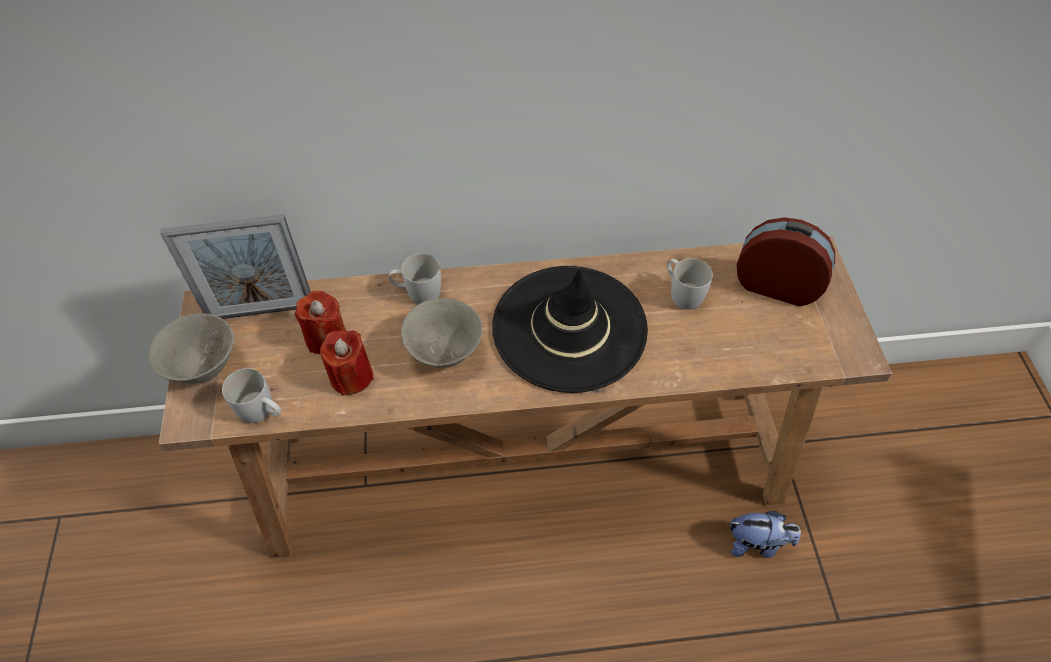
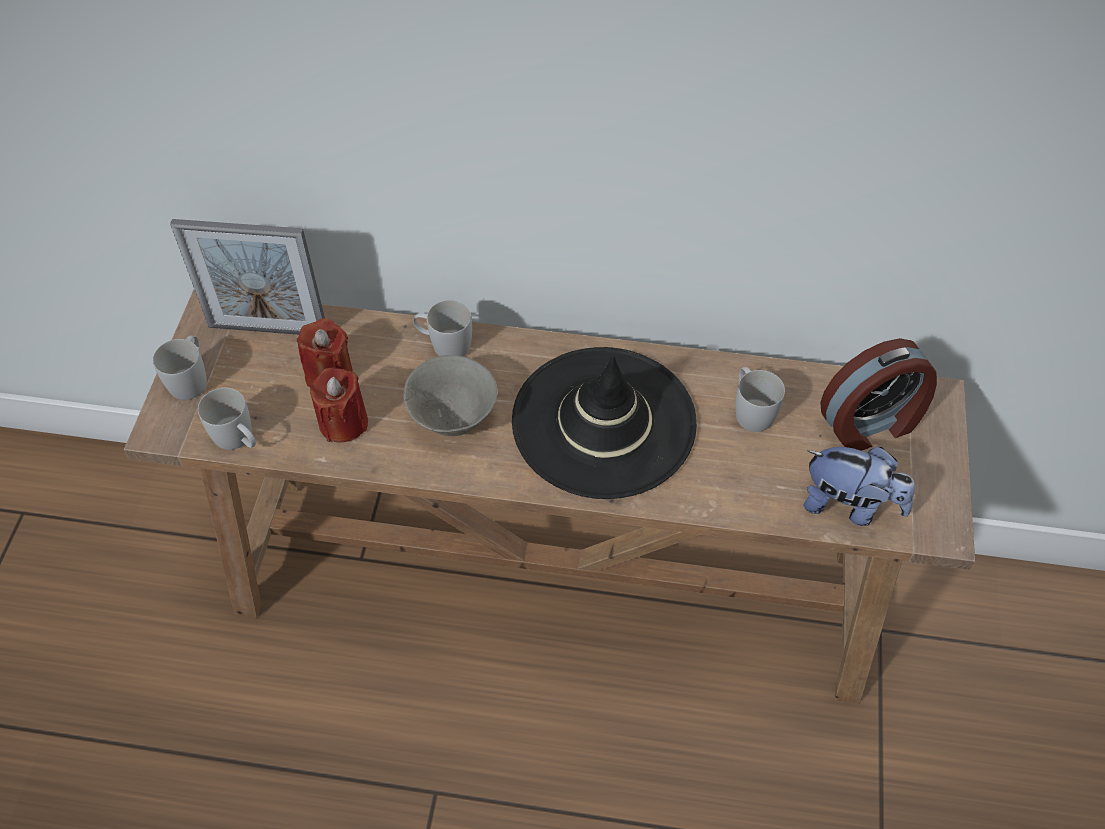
camera: 15 degrees right, 0 degrees up
(203, 368) = (191, 378): grey bowl -> white mug
(757, 543) = (808, 743): plush toy -> plush toy (849, 505)
(776, 284) = (871, 424): alarm clock -> alarm clock turned 120 degrees clockwise

